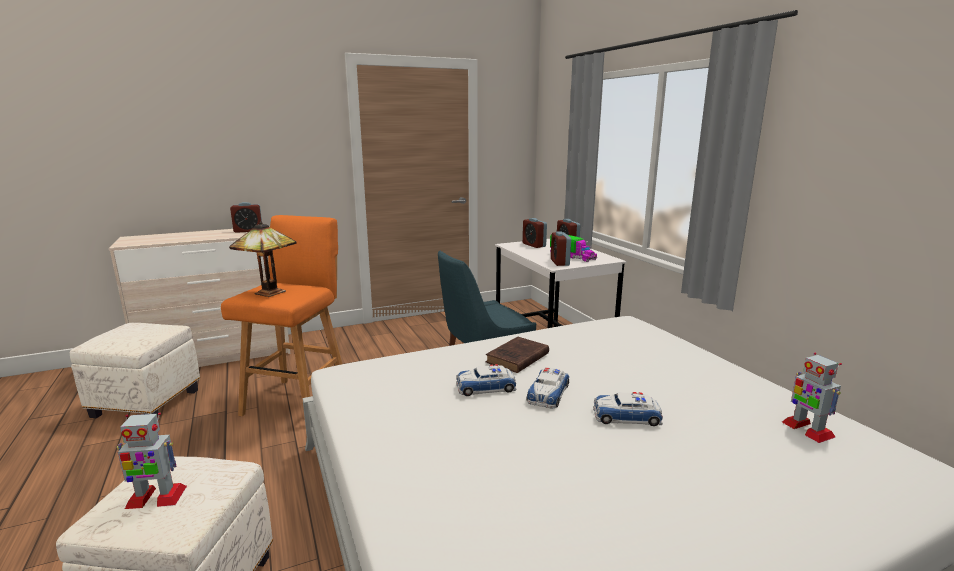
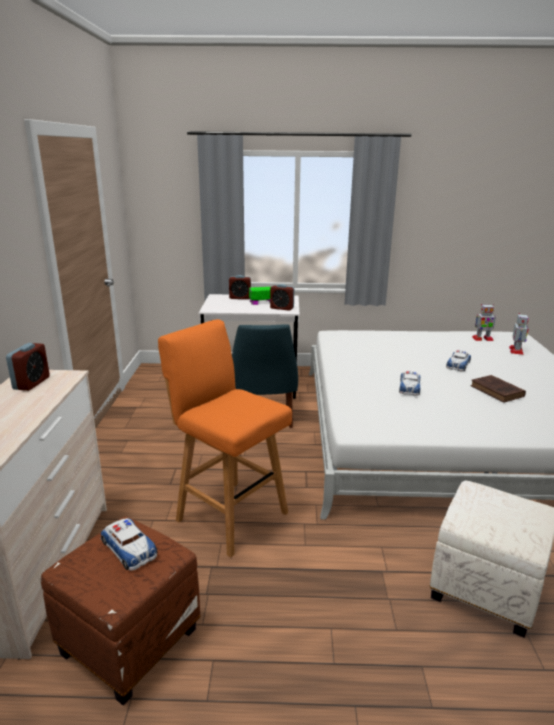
camera: 65 degrees left, 5 degrees up
(148, 403) = (130, 639): white ottoman -> brown ottoman
(155, 497) = (507, 517): toy robot -> toy robot (516, 351)
(269, 293) = (245, 410): table lamp -> none
(516, 359) = (372, 371): brown book -> brown book (498, 392)
(534, 245) = (223, 304): alarm clock -> none
(548, 393) = (426, 374): toy car -> toy car (129, 548)

